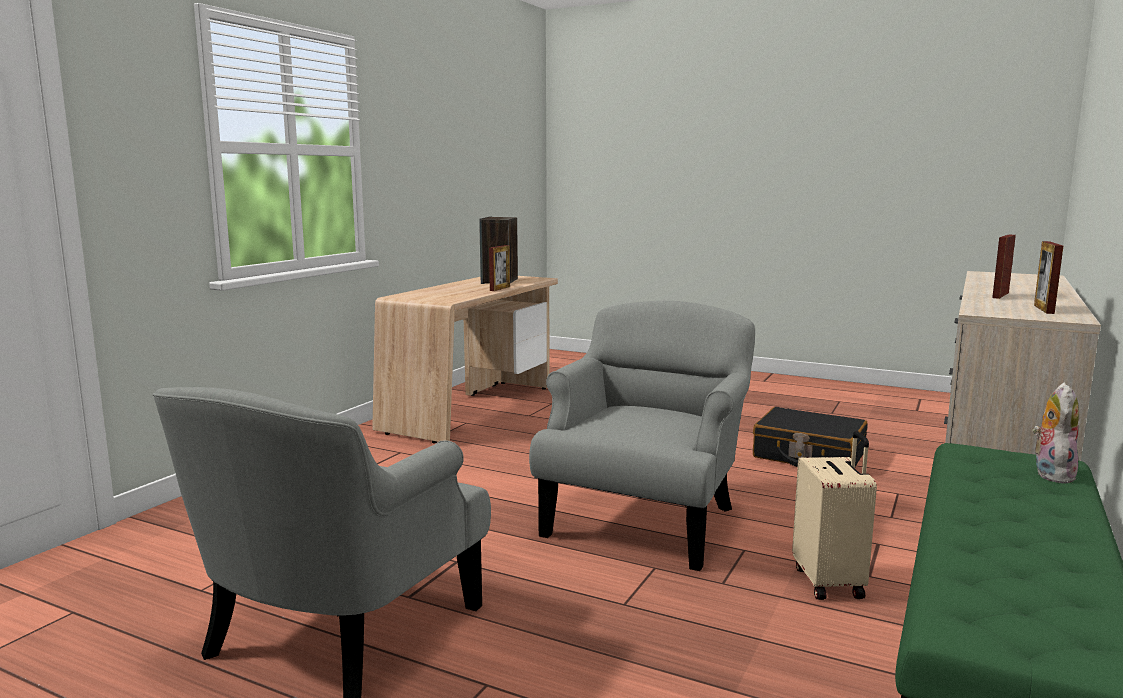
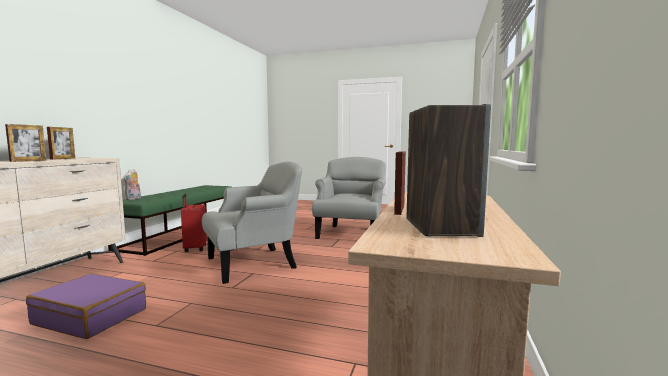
camera: 170 degrees right, 5 degrees down
(645, 520) = (254, 263): grey armchair -> grey armchair turned 135 degrees counterclockwise
(808, 455) = (91, 316): black suitcase -> purple suitcase
(830, 582) = (194, 249): beige suitcase -> red suitcase

